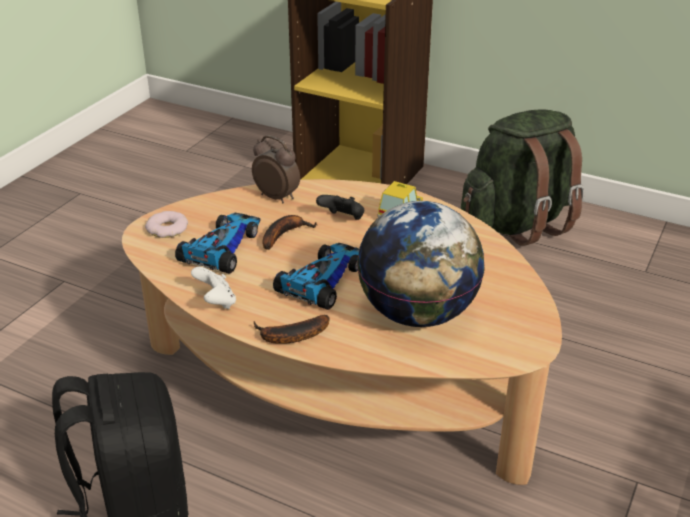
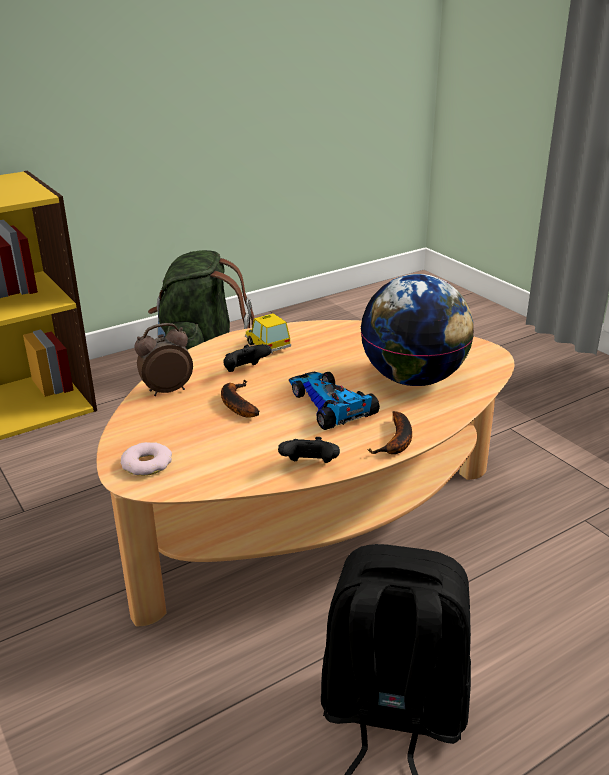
camera: 60 degrees left, 5 degrees down
(216, 302) = (310, 466): white game controller -> black game controller
(222, 248) = (221, 441): toy car -> none

